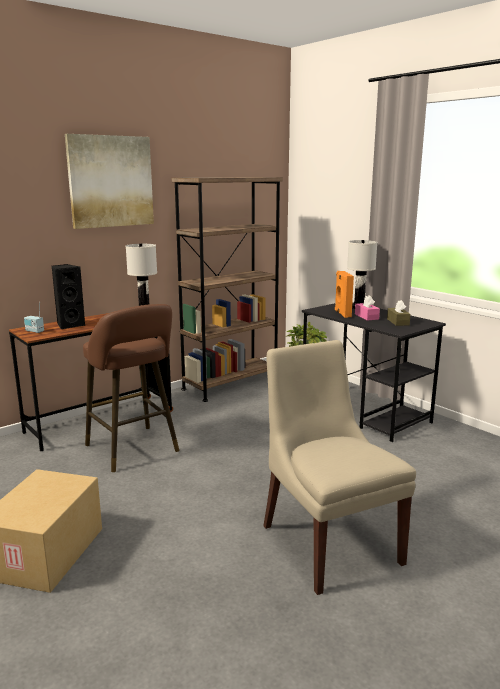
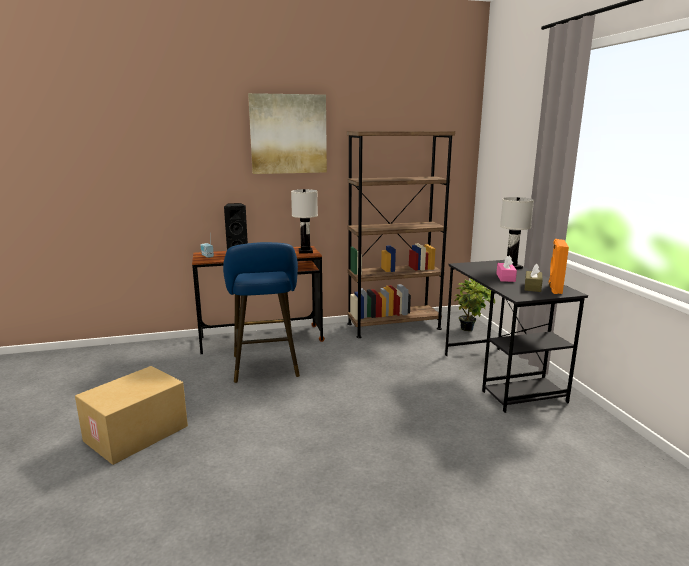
camera: 25 degrees right, 0 degrees up
(134, 450) = (266, 368): brown stool -> blue stool
(328, 541) = (353, 491): beige chair -> none
(342, 314) = (483, 272): orange speaker -> orange speaker (554, 288)

